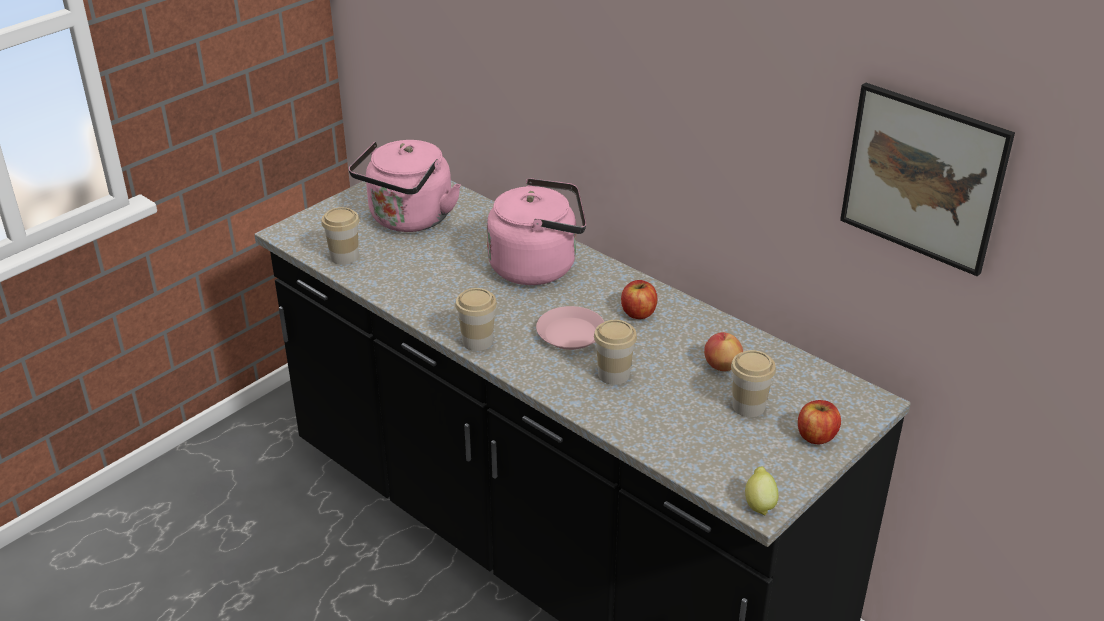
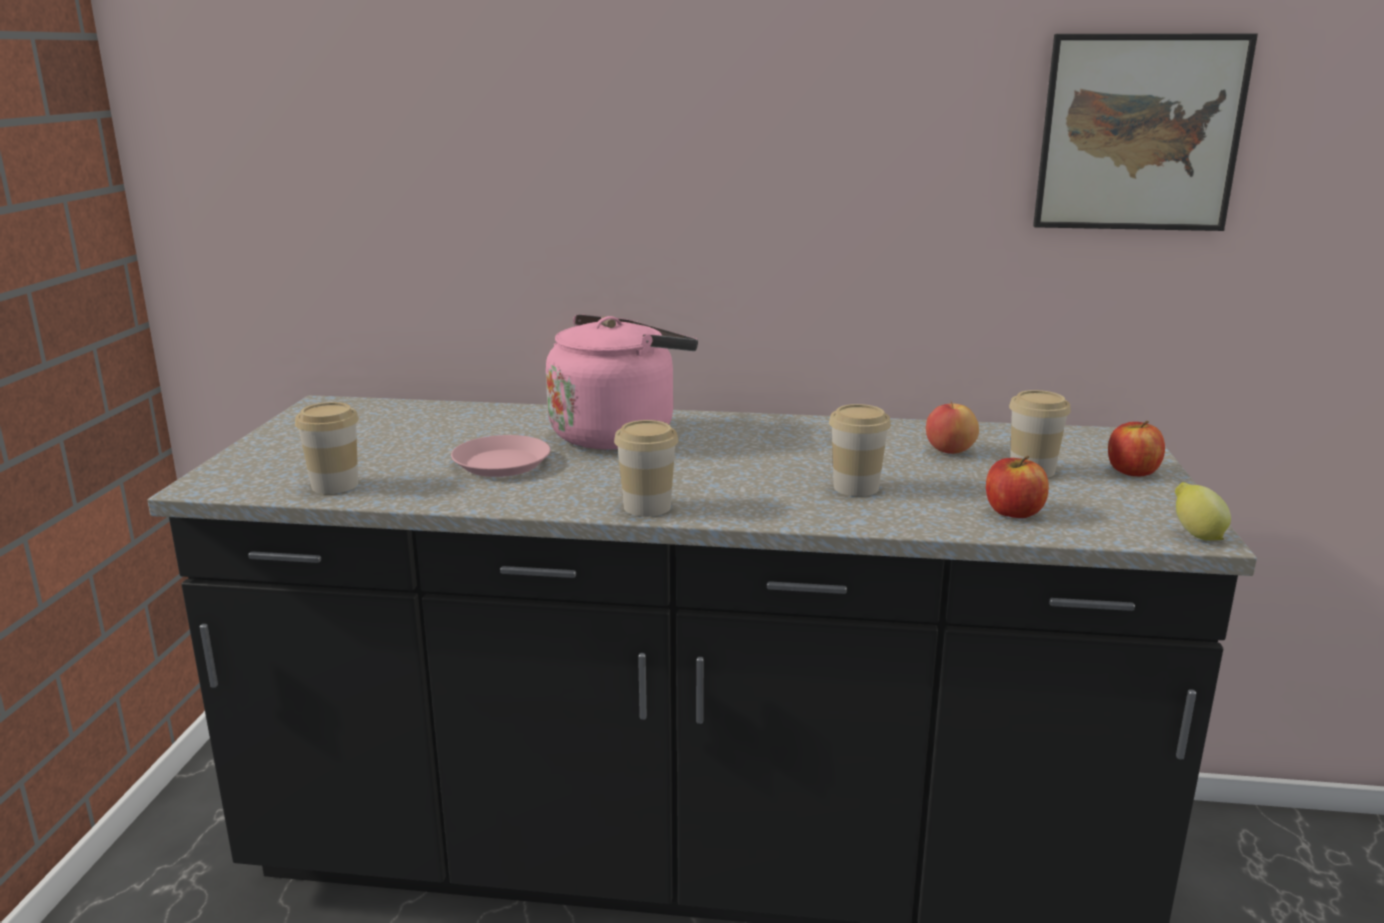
camera: 35 degrees left, 15 degrees down
(408, 220) = (385, 436): pink kettle -> none
(570, 334) = (749, 471): pink plate -> pink plate (502, 464)
(638, 313) = (793, 438): apple -> apple (1013, 512)

